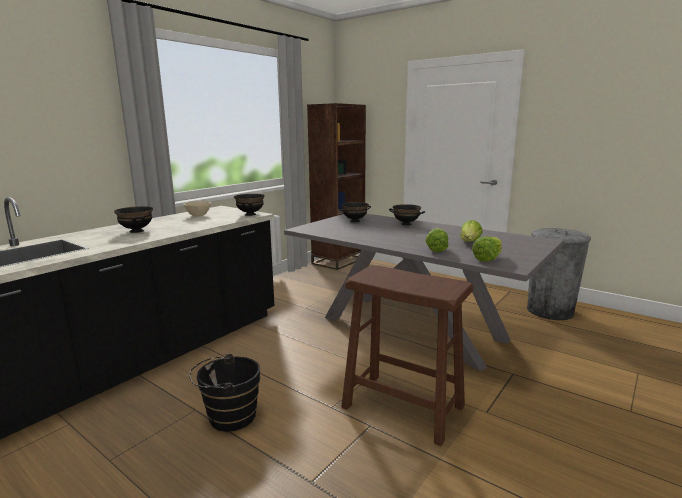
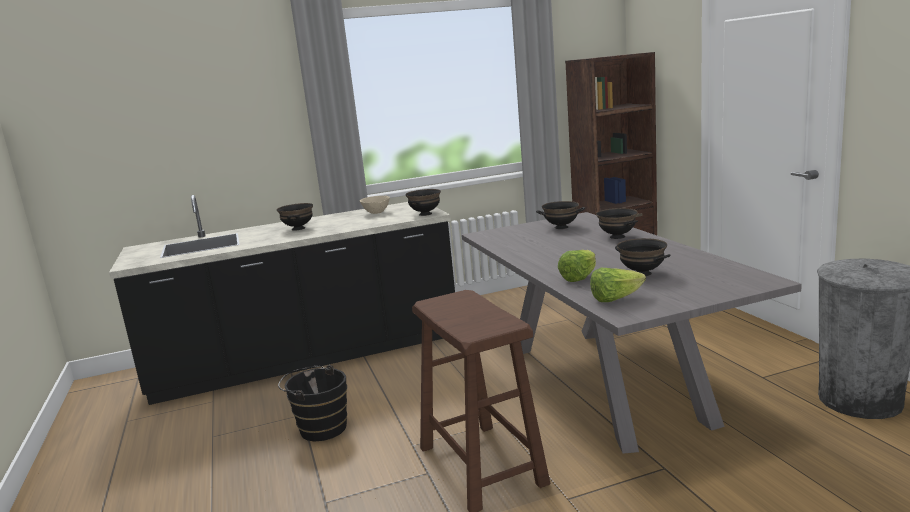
camera: 35 degrees right, 0 degrees up
(469, 243) = (642, 273): lettuce -> black bowl

